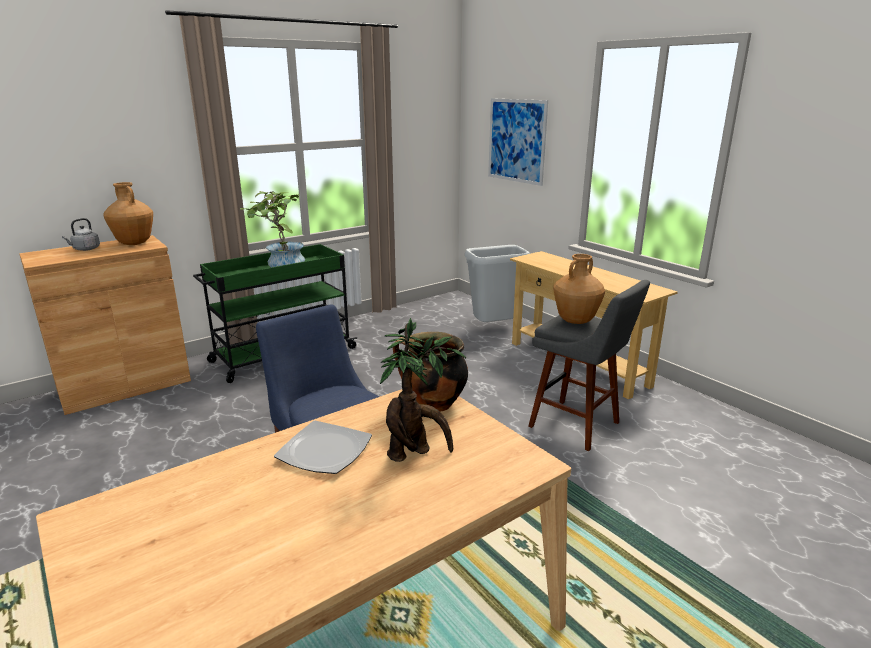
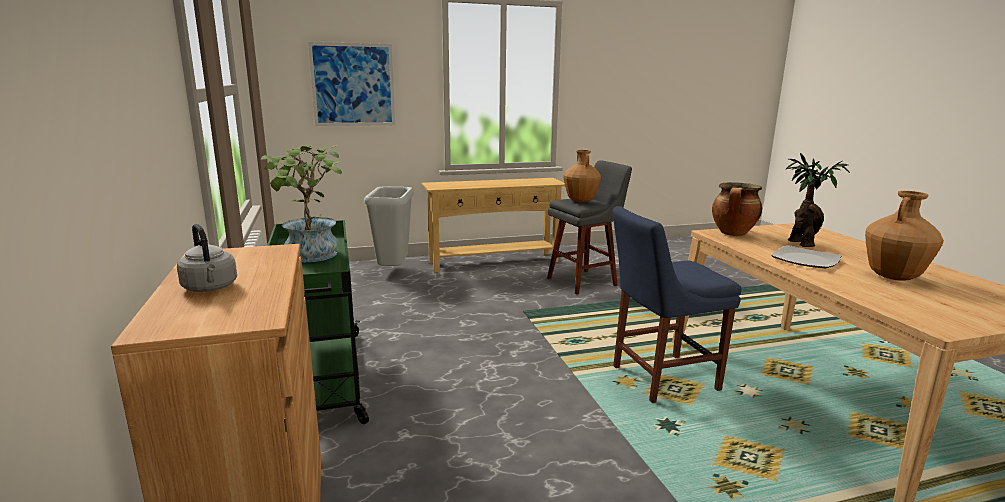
camera: 70 degrees left, 5 degrees down
(134, 243) = (237, 259): brown vase -> brown vase (893, 277)

